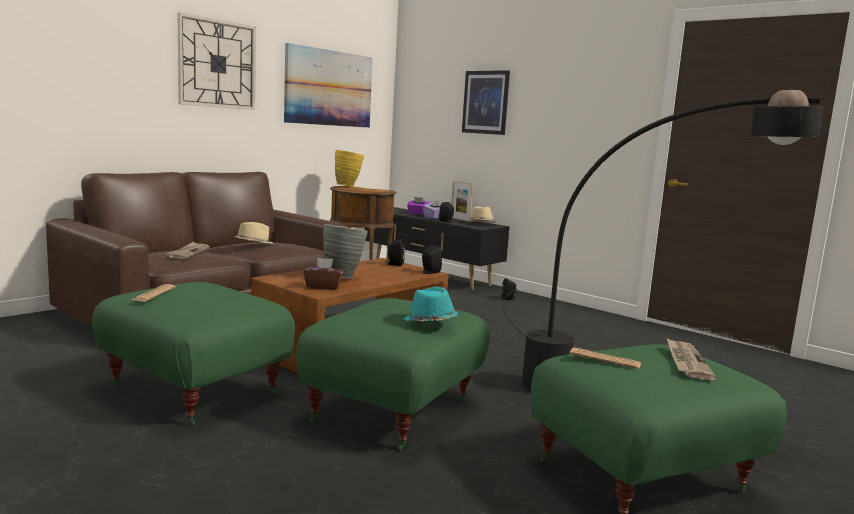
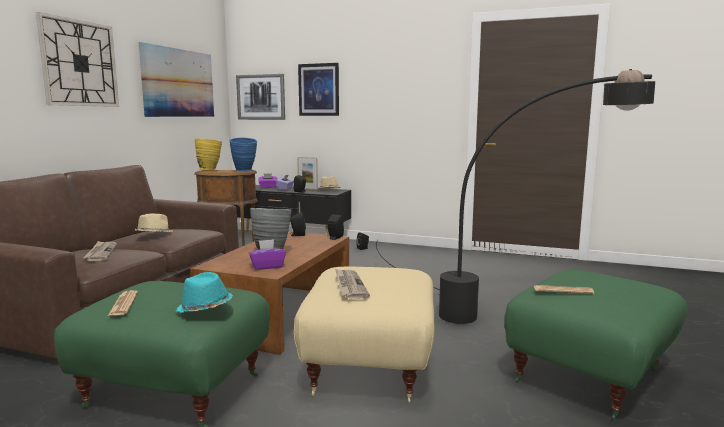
camera: 20 degrees left, 0 degrees up
(323, 287) = (267, 266): brown tissue box -> purple tissue box
(382, 190) = (245, 171): none -> blue vase
(395, 411) = (371, 366): green ottoman -> beige ottoman
(424, 108) = (261, 97): none -> picture
(430, 322) = (404, 284): turquoise hat -> turquoise hat (204, 308)
(686, 361) = (610, 281): newspaper -> newspaper (349, 285)

